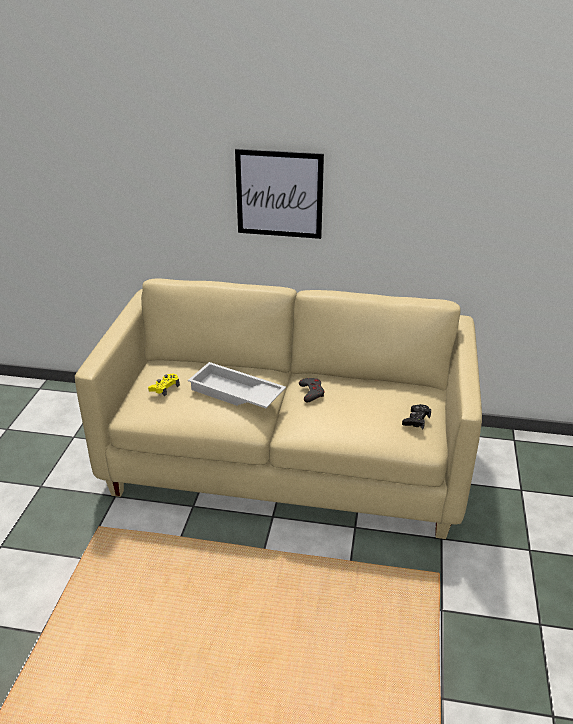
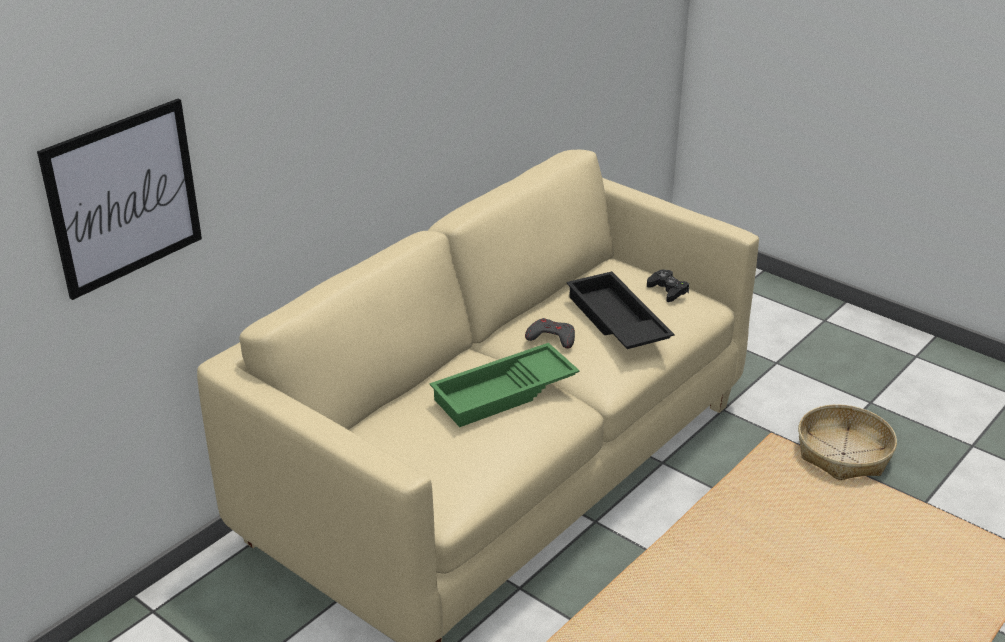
camera: 60 degrees left, 0 degrees up
(164, 387) = (425, 451): yellow game controller -> none
(235, 394) = (504, 394): white tray -> green tray
(279, 194) = (357, 104): picture -> picture (124, 197)
(354, 410) = (615, 321): none -> black tray
(454, 625) = (843, 454): none -> basket

